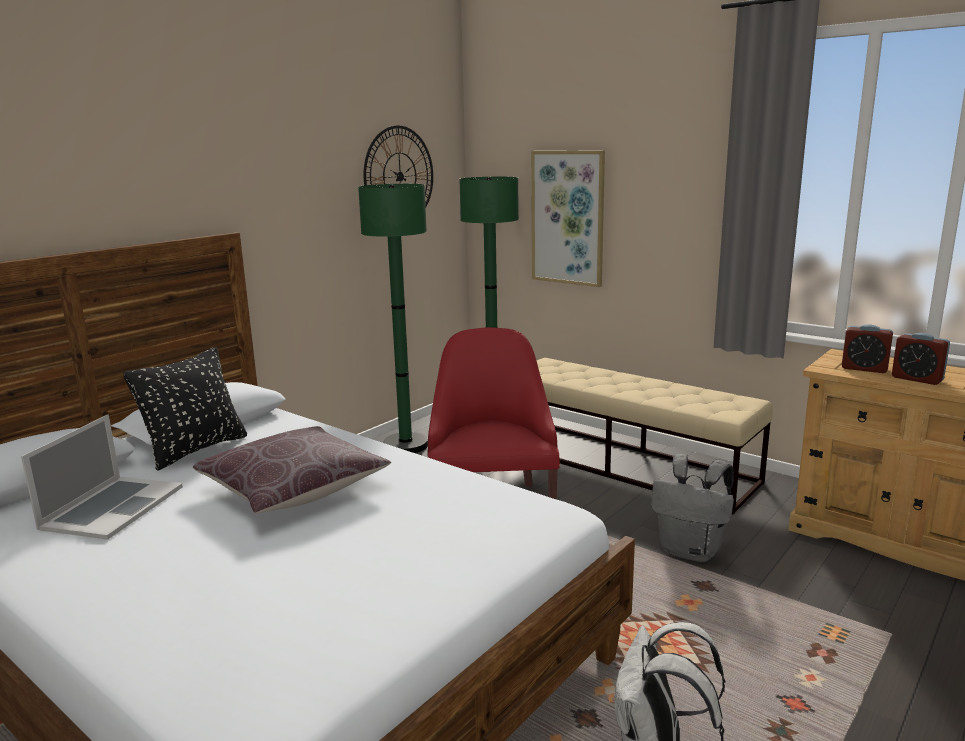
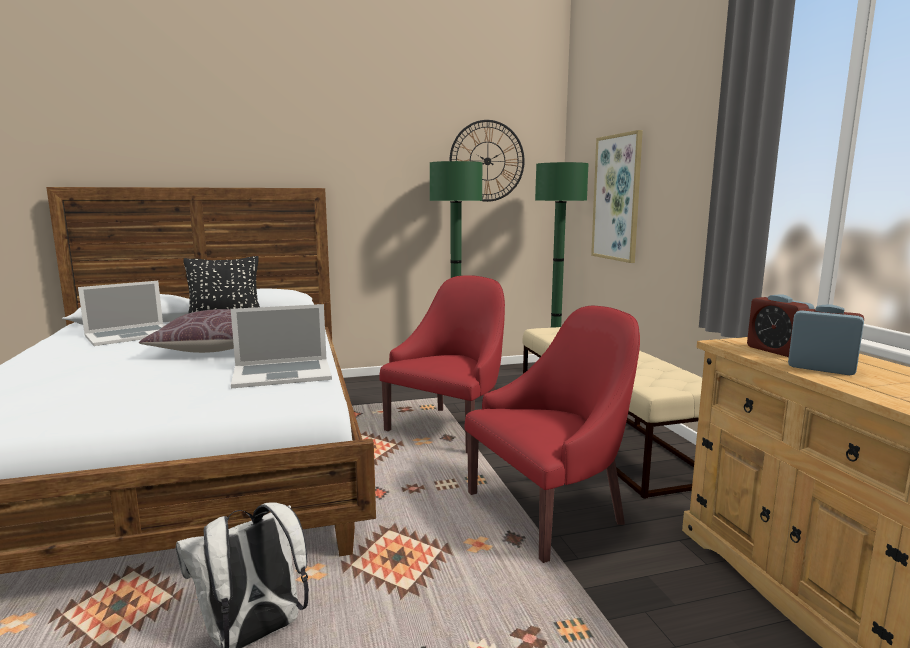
camera: 35 degrees right, 5 degrees down
(465, 497) = (282, 373): none -> laptop
(691, 551) = (550, 511): grey backpack -> red armchair
(917, 379) = (821, 368): alarm clock -> alarm clock turned 135 degrees clockwise

